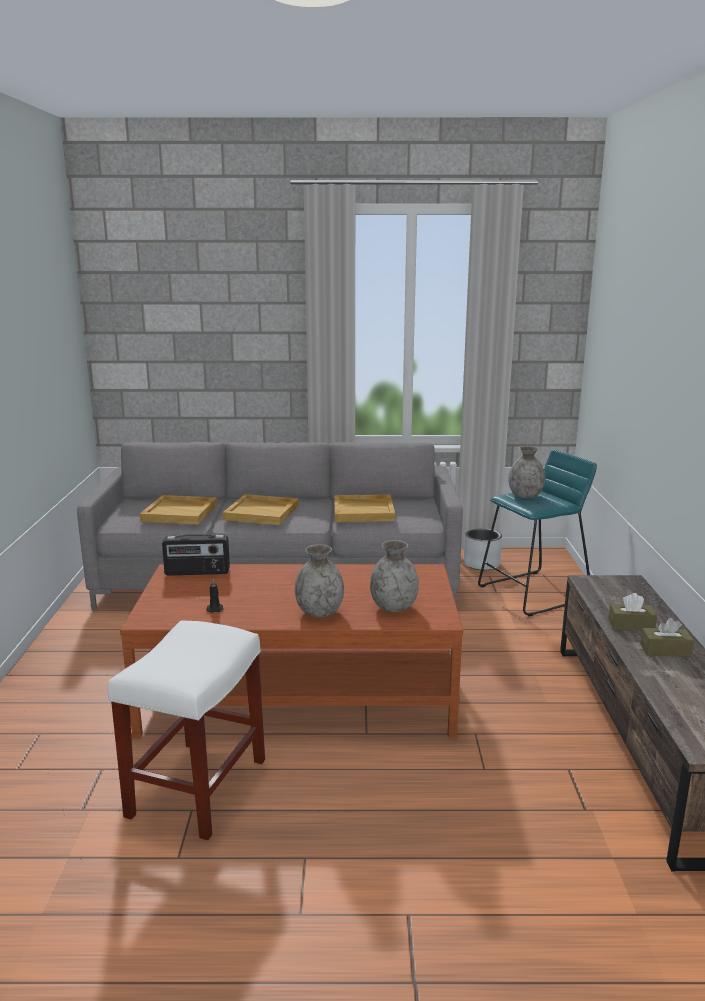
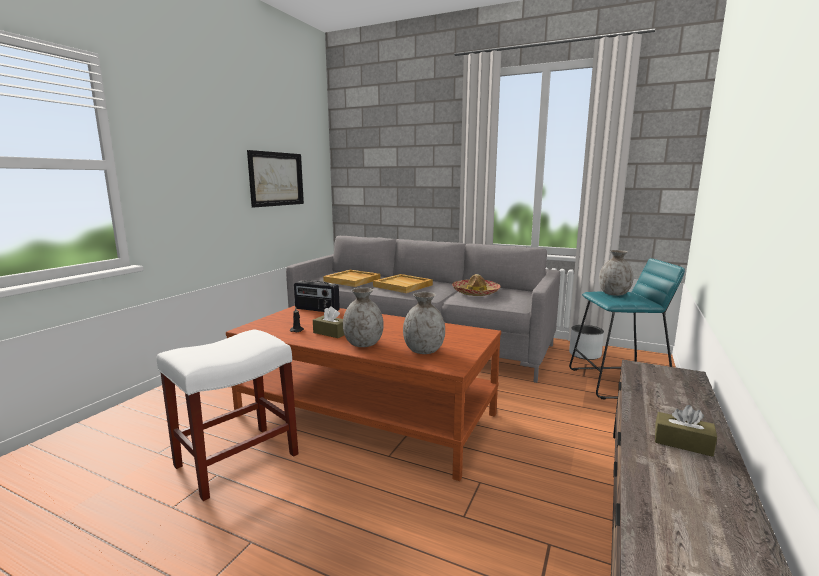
camera: 25 degrees right, 5 degrees down
(38, 371) = (276, 179): none -> picture
(364, 511) = (476, 292): beige tray -> hat
(631, 625) = (658, 411): brown tissue box -> brown tissue box (330, 333)

